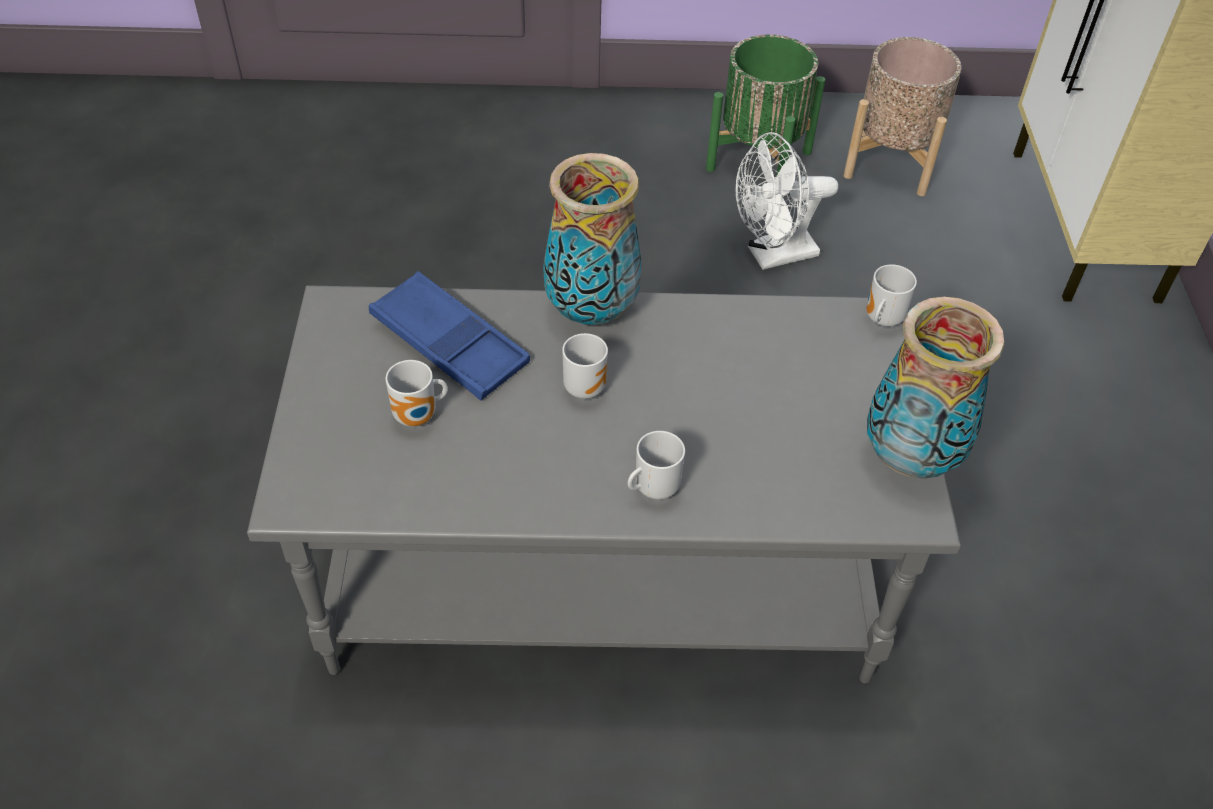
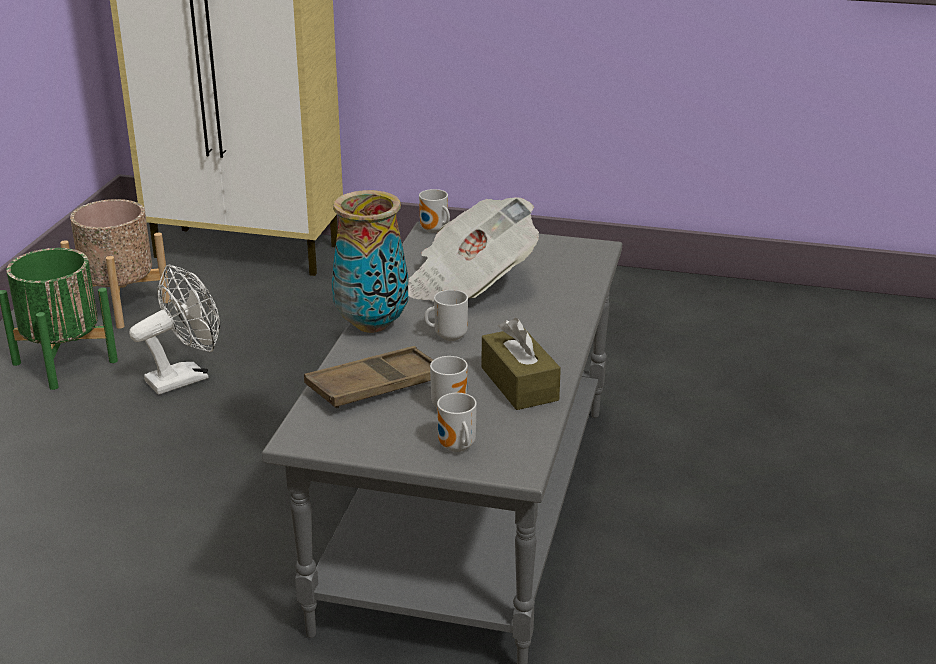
camera: 75 degrees left, 20 degrees down
(449, 344) = (376, 386): blue tray -> brown tray
(482, 475) = (519, 384): none -> brown tissue box
(652, 488) = (551, 323): mug -> mug (456, 448)
(733, 383) = (468, 285): none -> newspaper
(773, 255) = (185, 377): white fan -> white fan turned 120 degrees counterclockwise
(910, 459) = (555, 242): vase -> none

